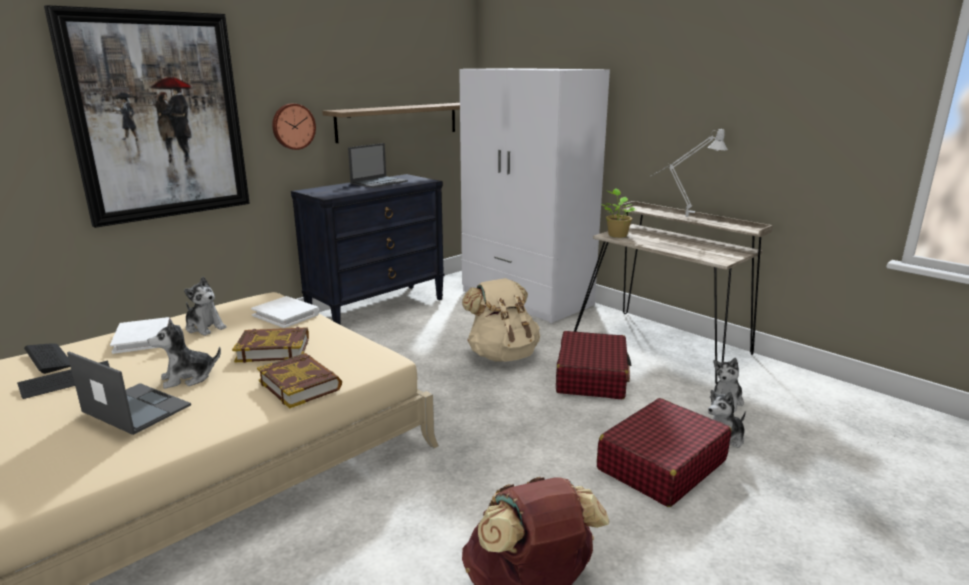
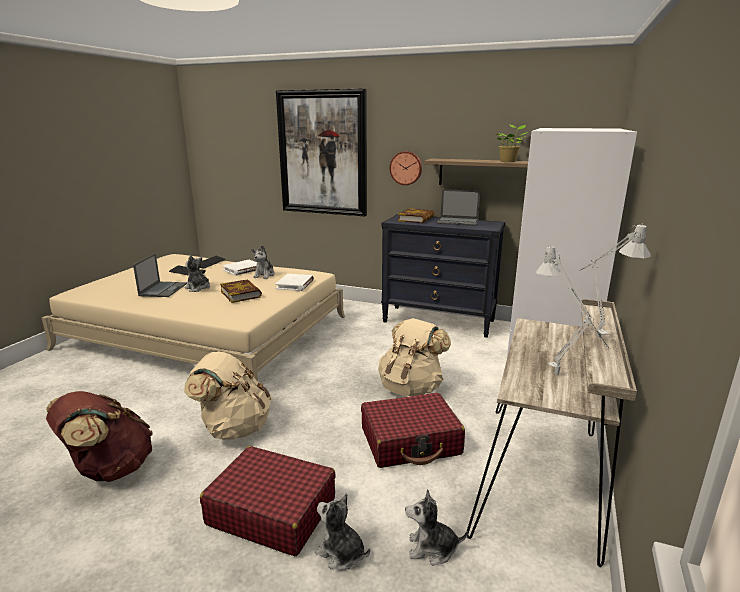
camera: 65 degrees right, 0 degrees up
(300, 385) = (199, 311): book -> book (416, 219)
(499, 470) = (234, 428): none -> beige backpack
(617, 235) = (537, 327): potted plant -> potted plant (508, 161)
(705, 248) = (561, 378): none -> grey table lamp

